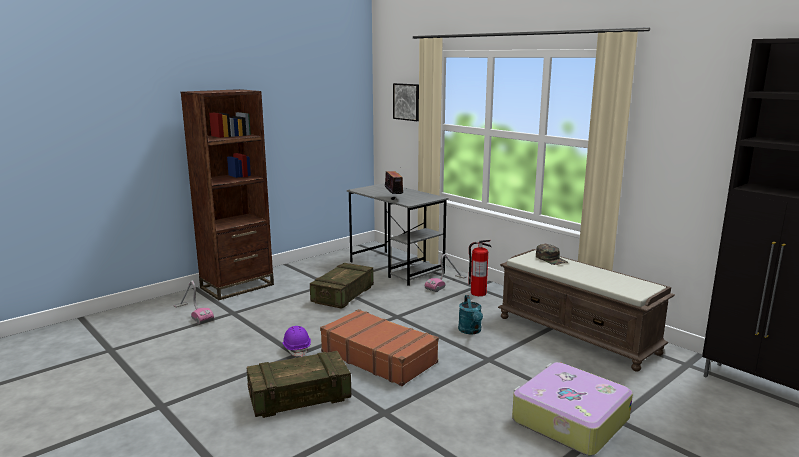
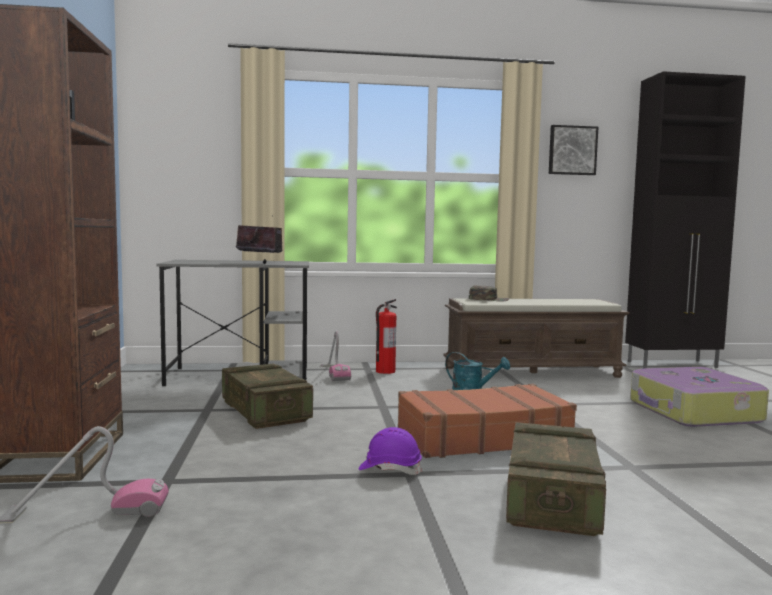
camera: 55 degrees left, 10 degrees down
(407, 101) = (203, 139): picture -> picture (572, 150)

